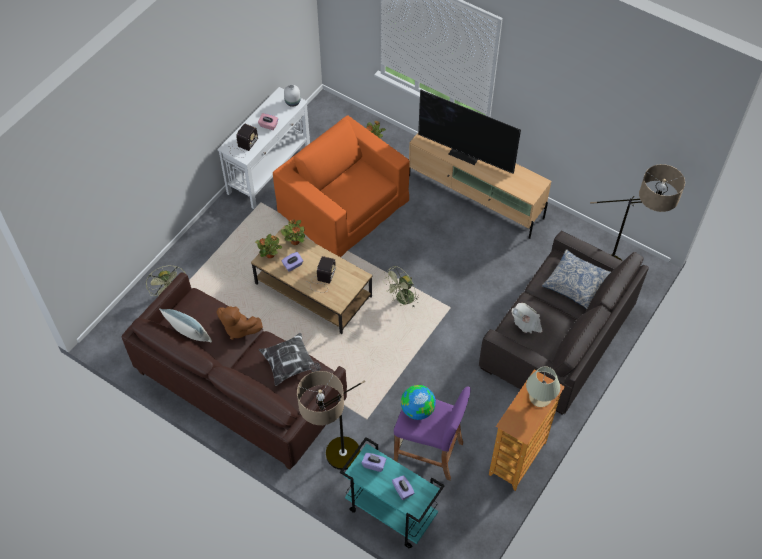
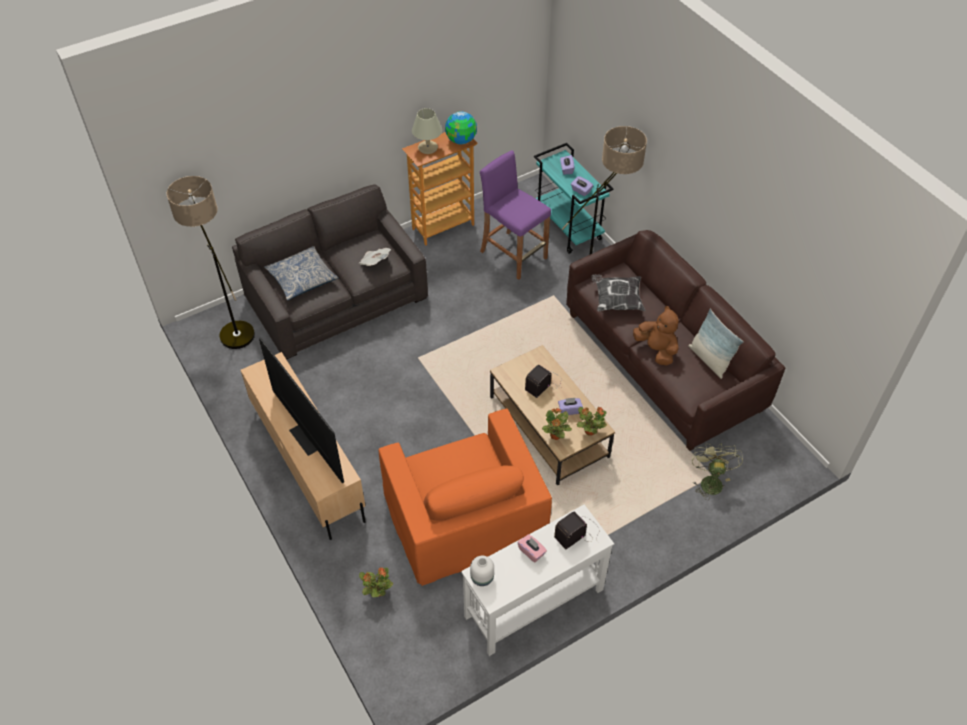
camera: 155 degrees left, 5 degrees down
(402, 300) = (461, 382): green fan -> none
(417, 410) = (524, 211): globe -> globe (461, 140)

